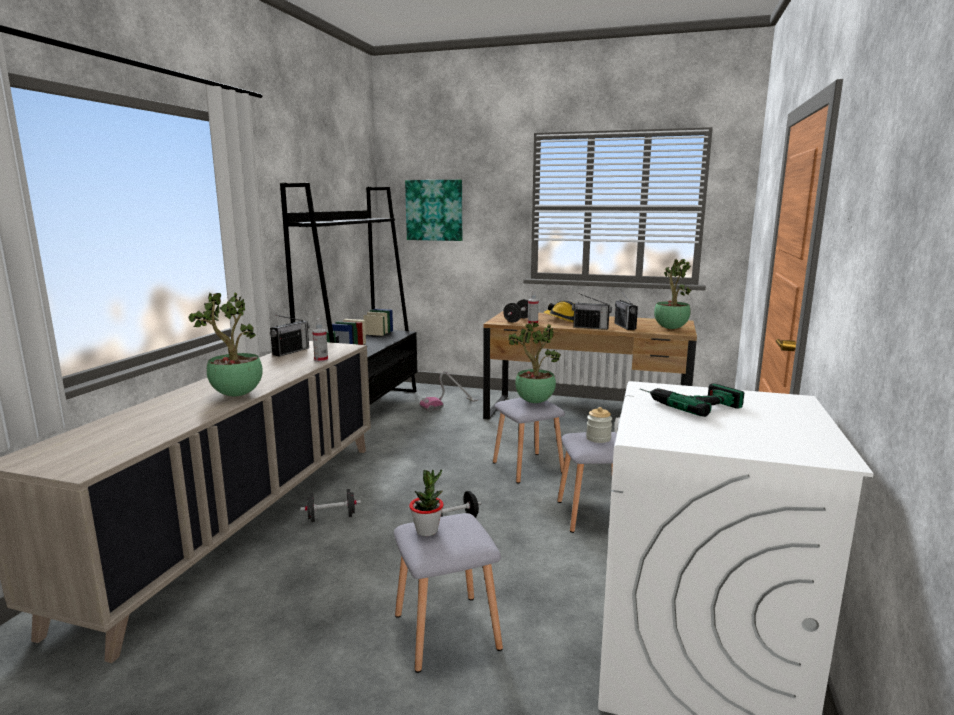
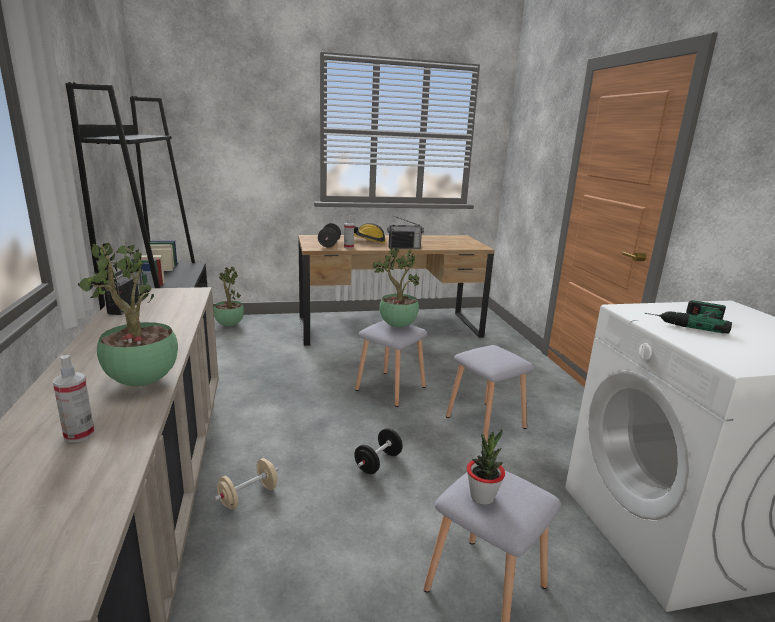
camera: 30 degrees left, 5 degrees up
(321, 360) = (185, 313): spray bottle -> spray bottle (79, 434)
(331, 517) = (248, 496): black dumbbell -> beige dumbbell
(434, 210) = (210, 128): picture -> none
(449, 404) = (256, 335): vacuum cleaner -> none
(598, 438) = (493, 354): jar -> none
(625, 326) = (428, 244): radio -> none
(670, 328) = (464, 244): potted plant -> potted plant (229, 324)

